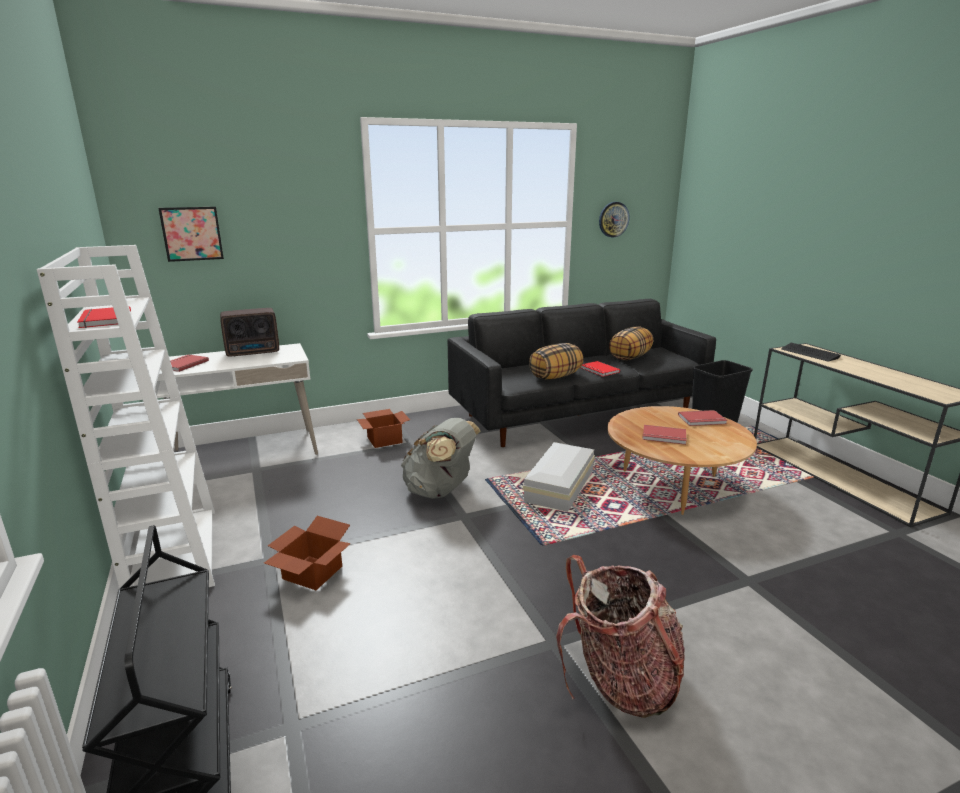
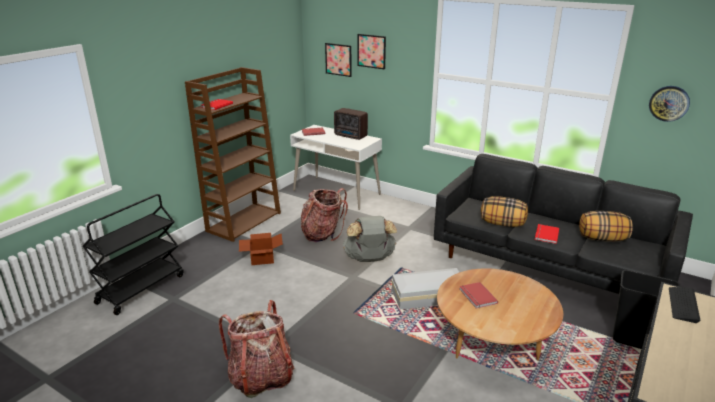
camera: 55 degrees right, 5 degrees up
(173, 553) = (244, 221): white bookcase -> brown bookcase
(258, 211) = (371, 51): none -> picture
(331, 499) = (323, 234): none -> backpack
(385, 439) = (402, 218): cardboard box -> none
(702, 420) = (536, 306): red book -> none

